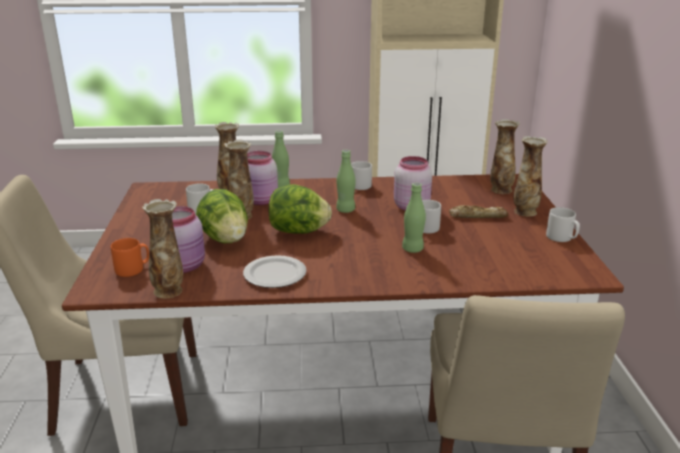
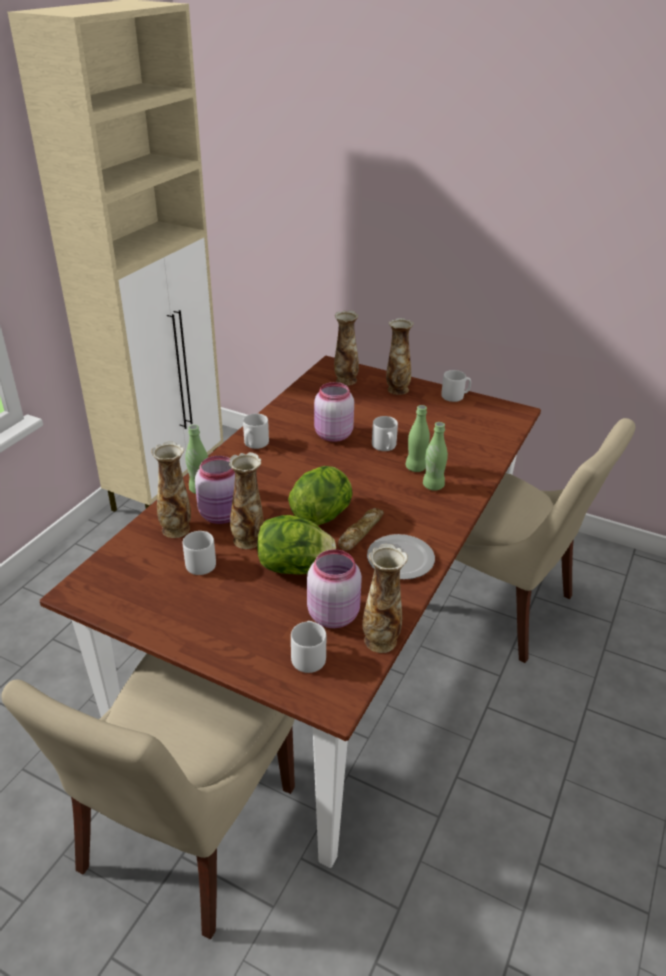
camera: 60 degrees left, 10 degrees up
(133, 269) = (308, 656): orange mug -> grey mug
(345, 210) = (302, 471): green bottle -> green bottle (433, 485)
(477, 216) = (384, 412): bread -> bread (360, 532)

